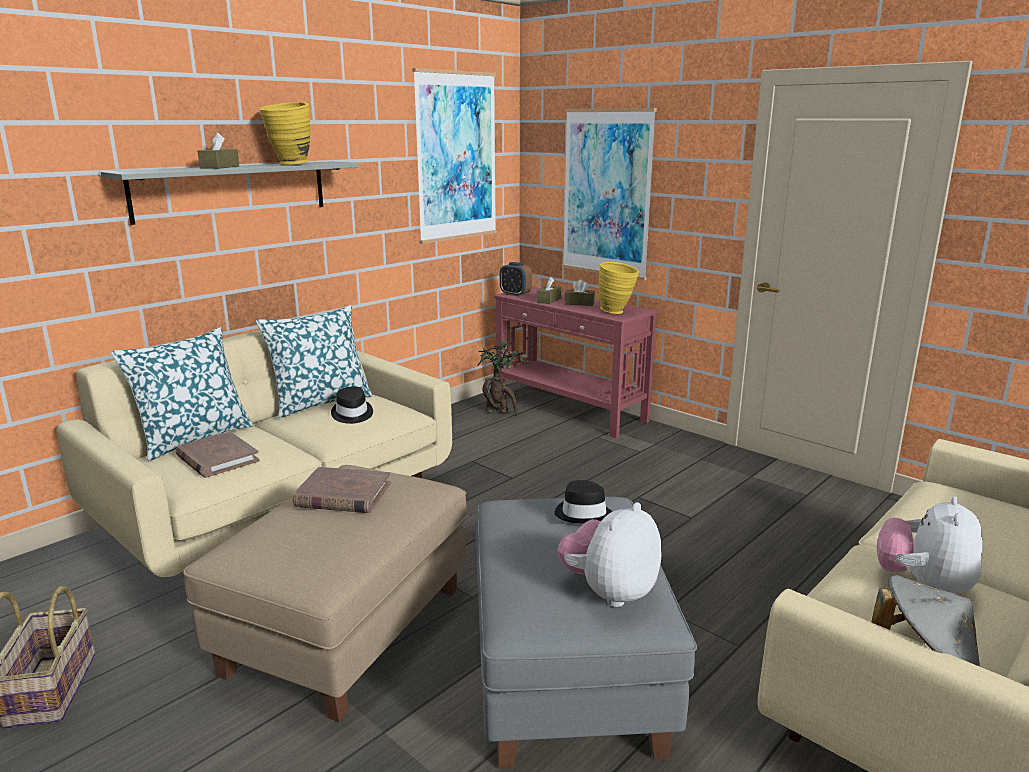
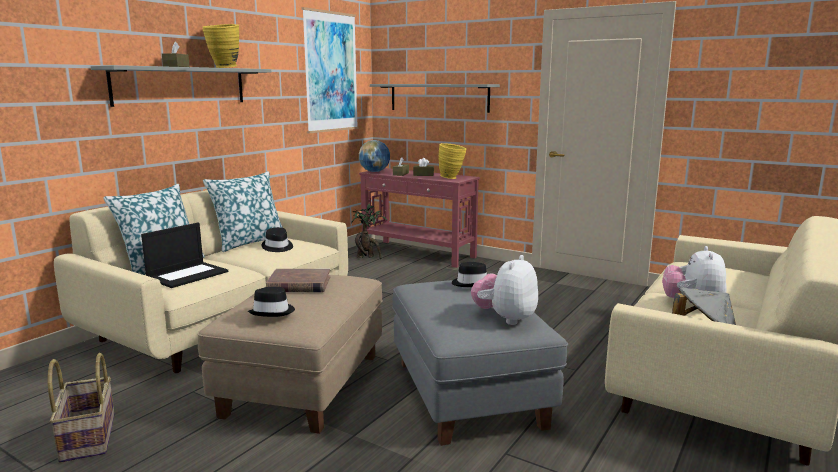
camera: 10 degrees left, 5 degrees down
(217, 458) = (188, 275): brown book -> laptop
(285, 547) = (273, 311): none -> black hat
(515, 294) = (374, 172): alarm clock -> globe
(607, 193) = (438, 97): picture -> grey shelf

